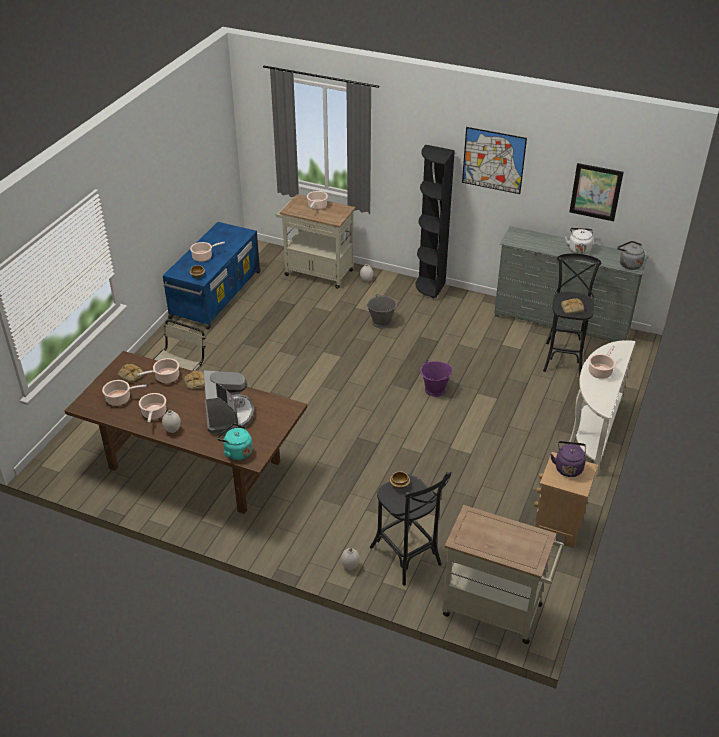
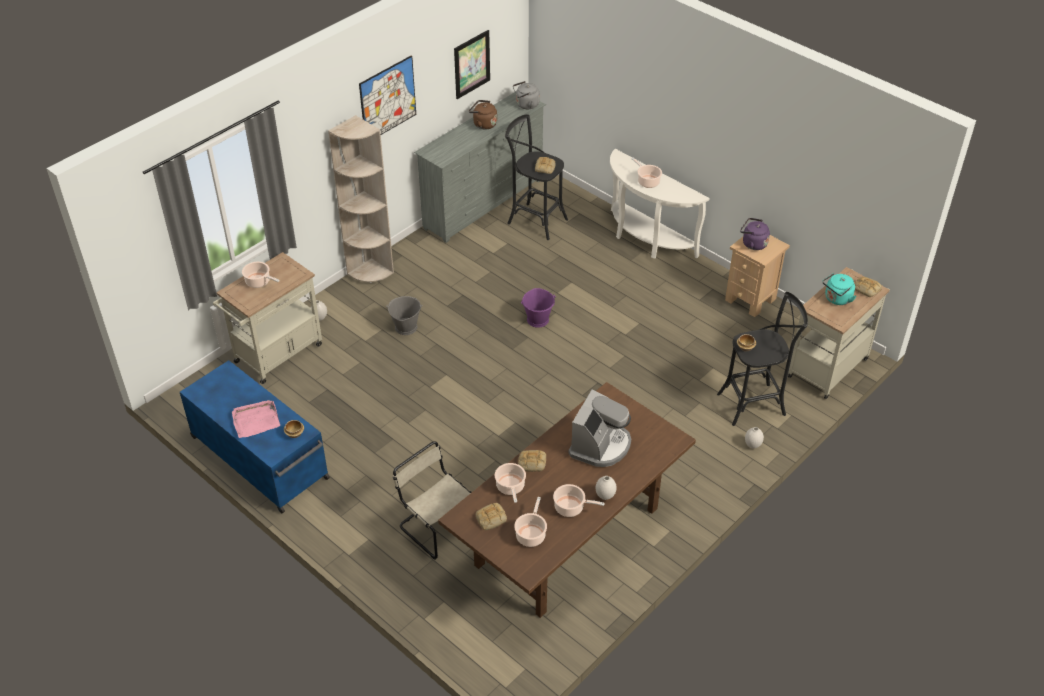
camera: 70 degrees left, 5 degrees up
(203, 257) = (255, 420): cooking pot -> pink tray
(229, 415) = (600, 445): coffee machine -> coffee machine turned 105 degrees clockwise
(236, 452) = (660, 450): turquoise kettle -> turquoise kettle (837, 299)
(428, 290) = (370, 275): black bookcase -> beige bookcase
(528, 555) = (866, 289): none -> bread
(579, 249) = (483, 124): white kettle -> brown kettle

